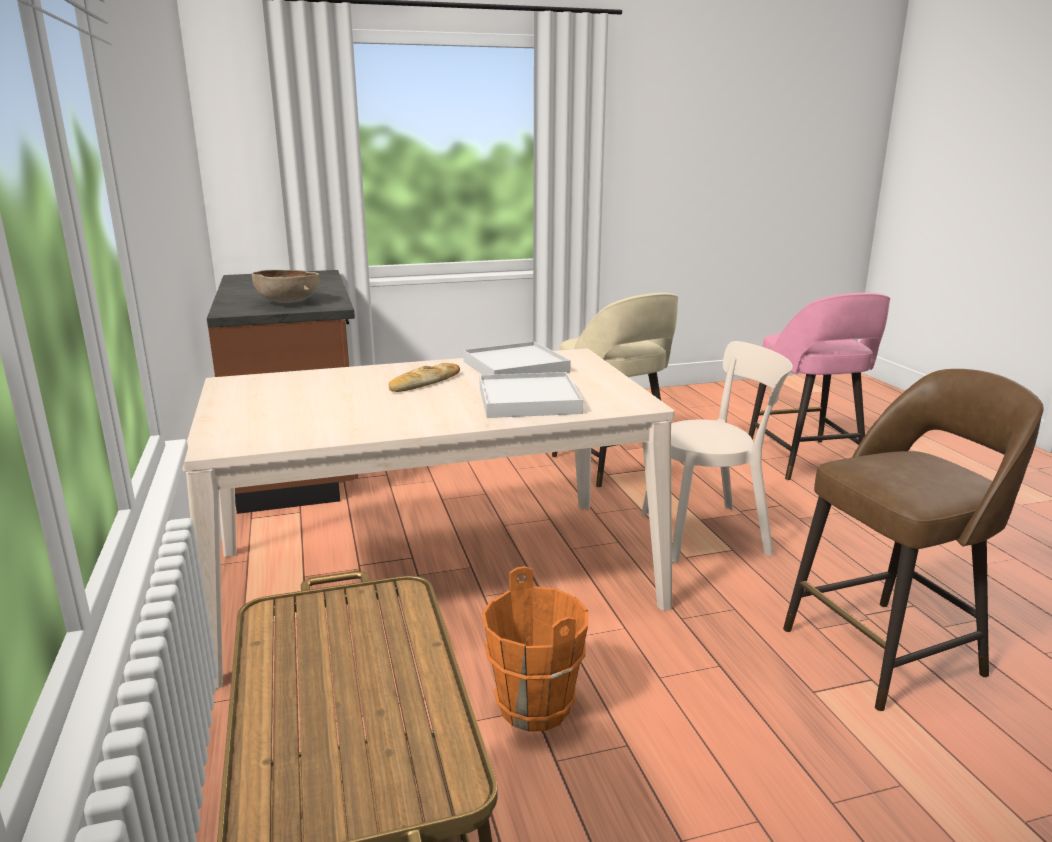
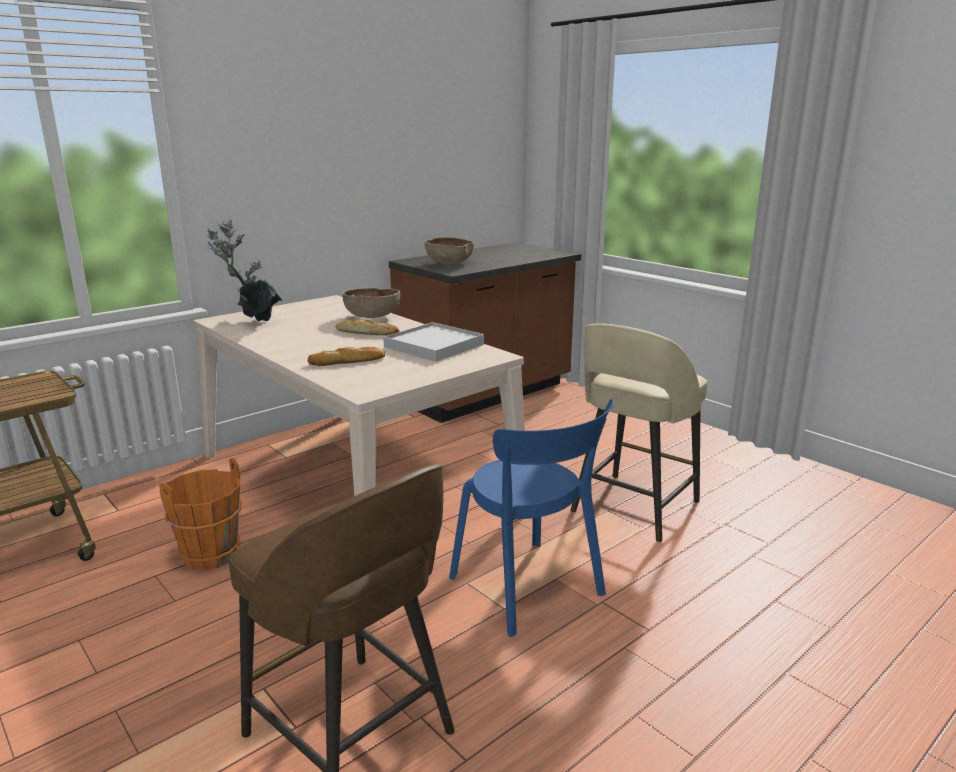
camera: 65 degrees right, 0 degrees up
(275, 427) = (252, 322): none -> potted plant
(360, 374) = (372, 317): none -> brown bowl
(528, 400) = (347, 361): white tray -> bread
(710, 533) = (530, 589): beige chair -> blue chair
(806, 461) = (818, 638): pink stool -> none

